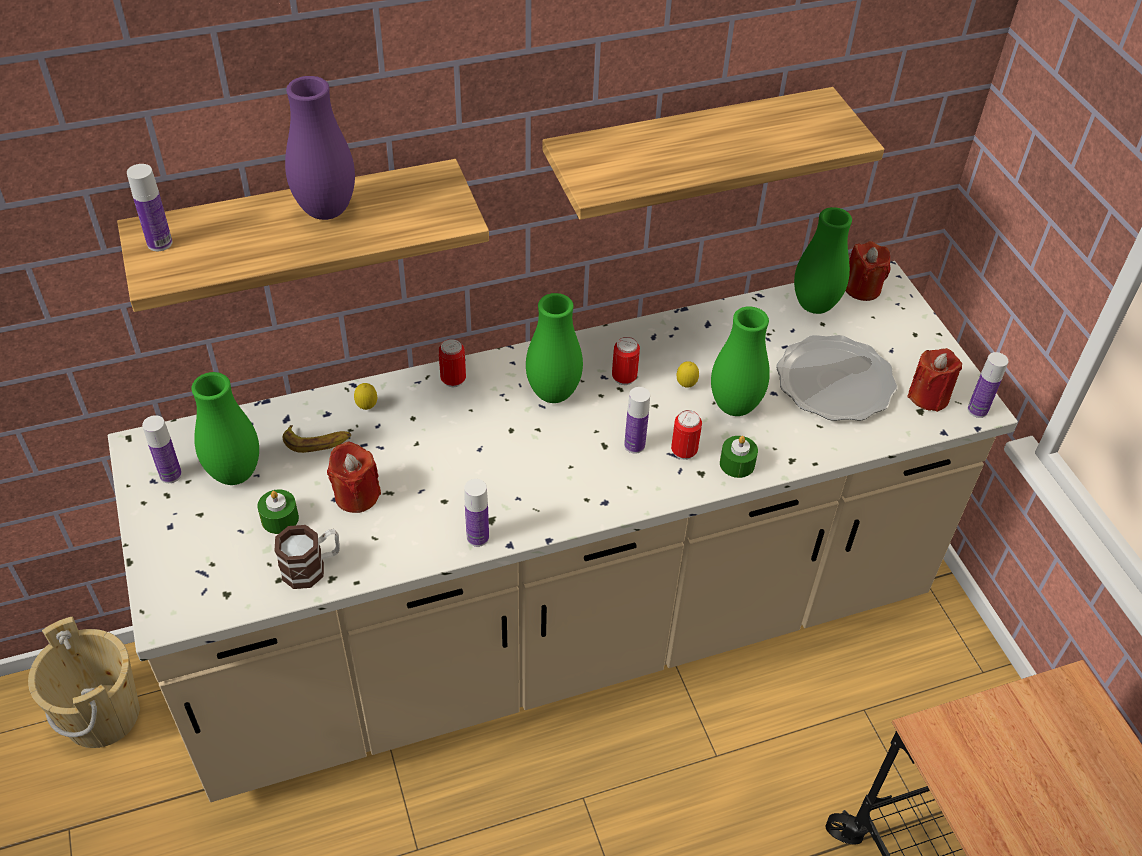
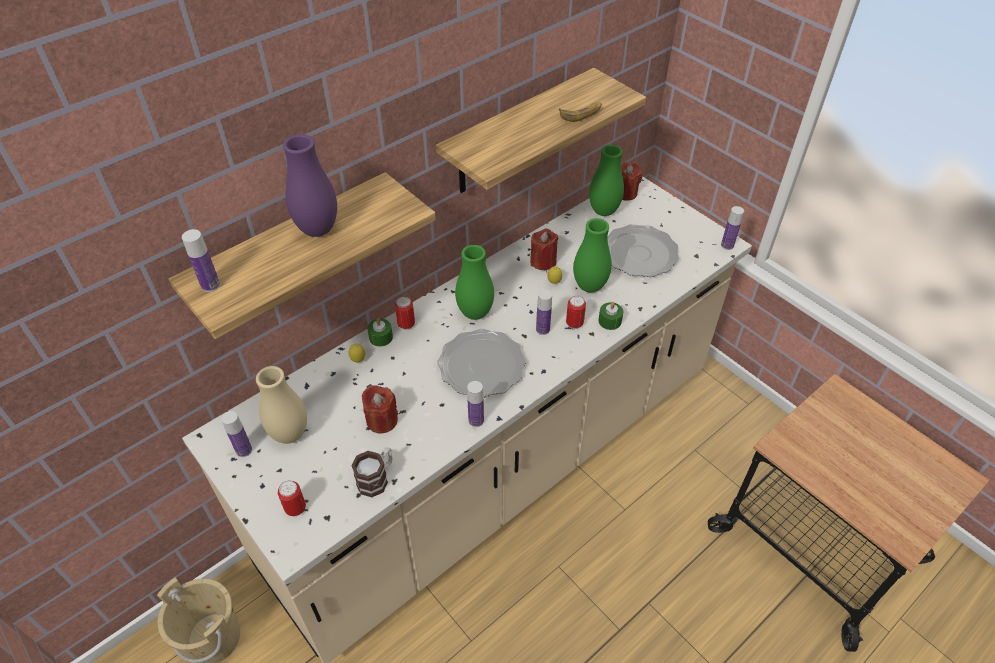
camera: 20 degrees left, 0 degrees up
(235, 474) = (290, 434): green vase -> beige vase
(280, 519) = (337, 454): green candle -> green candle (381, 337)
(317, 441) = (336, 394): banana -> banana (581, 114)
(524, 468) = (482, 366): none -> plate
(624, 378) = (514, 289): can -> can (295, 508)
(928, 396) = (696, 246): red candle -> red candle (543, 261)

